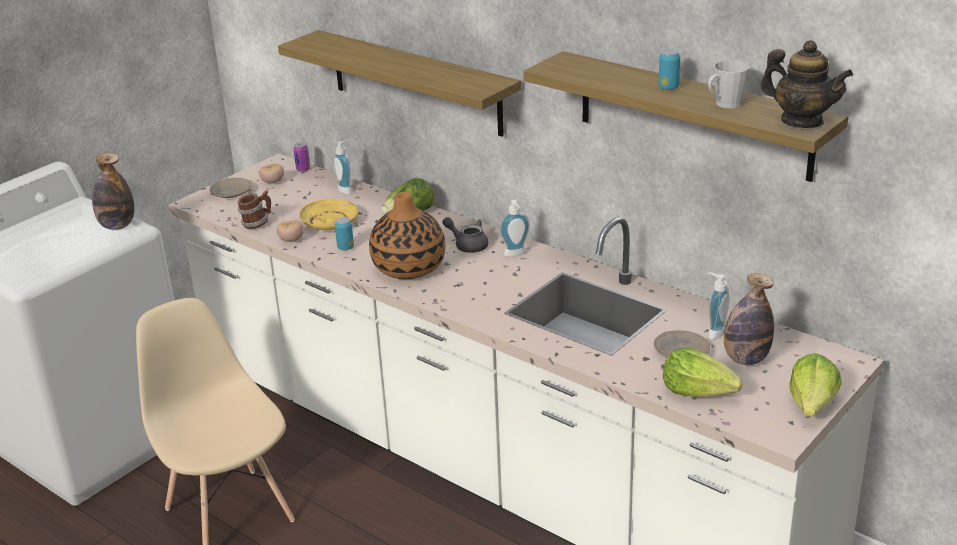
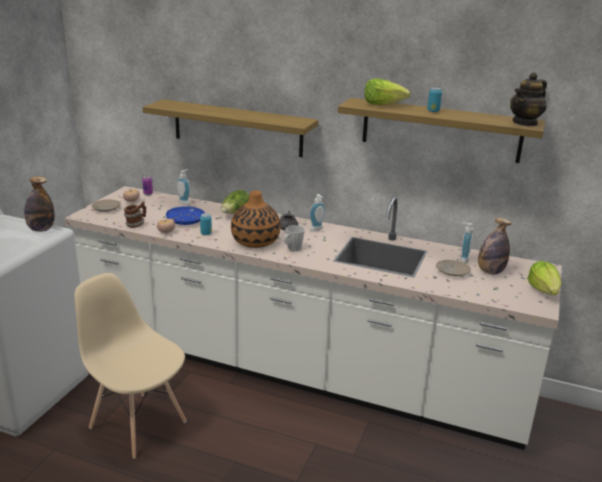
camera: 20 degrees left, 5 degrees down
(329, 222) = (185, 220): yellow plate -> blue plate
(698, 391) = (478, 291): lettuce -> lettuce (383, 104)
(724, 104) = (474, 117): grey mug -> grey mug (292, 249)
(802, 121) = (525, 123): teapot -> teapot turned 120 degrees clockwise

